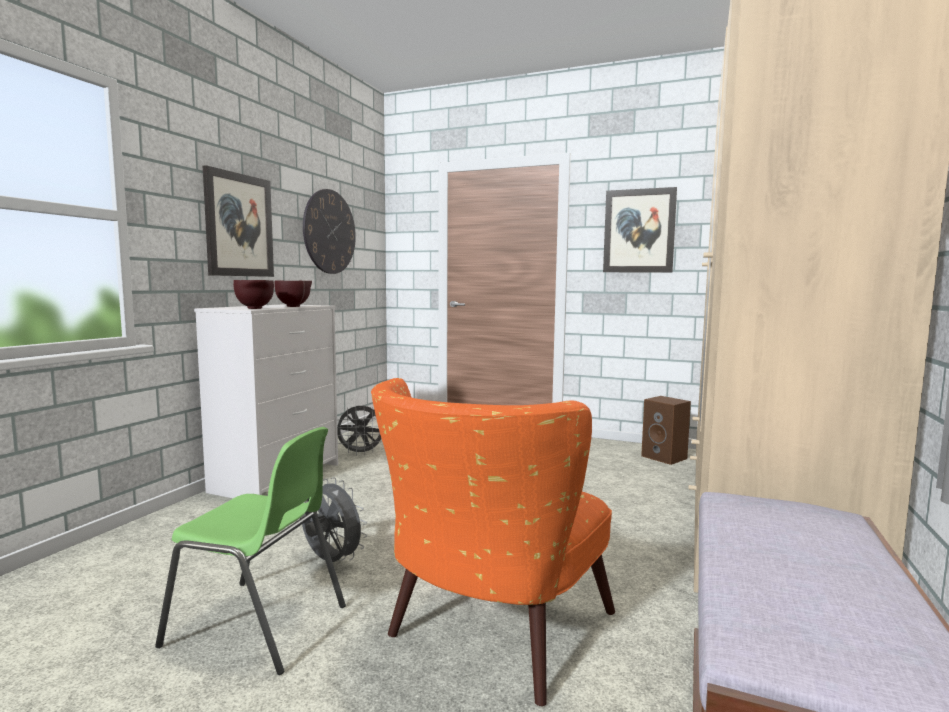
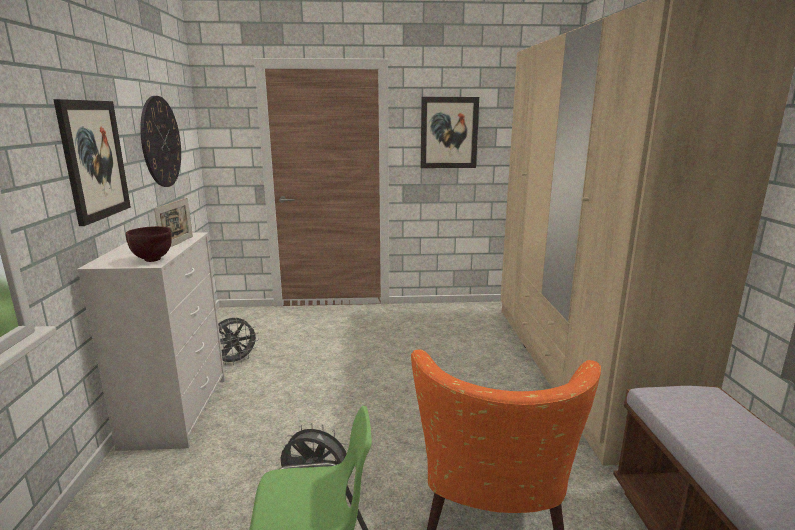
camera: 25 degrees left, 10 degrees up
(295, 306) = (177, 243): brown bowl -> picture frame
(665, 457) = (479, 314): brown speaker -> none

